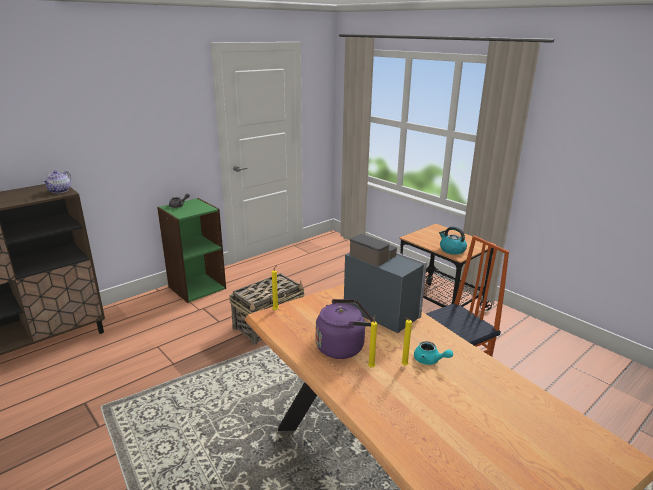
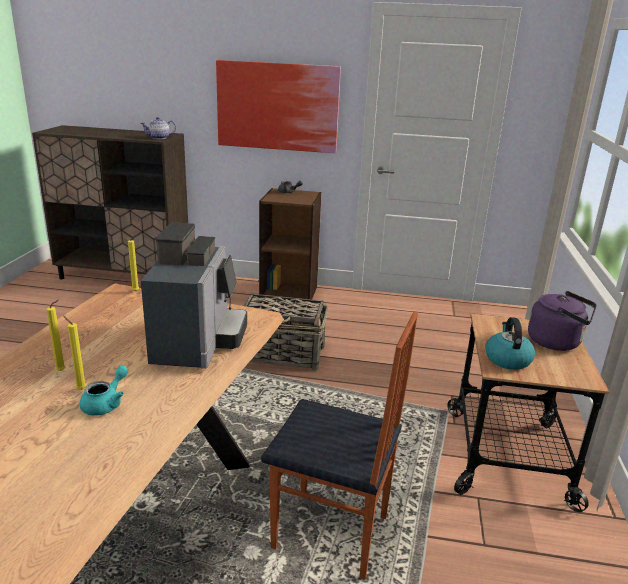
camera: 50 degrees right, 0 degrees up
(149, 136) = (277, 106): none -> picture
(197, 287) = (289, 293): green bookcase -> brown bookcase
(343, 347) = (92, 343): purple kettle -> purple kettle (557, 342)
(429, 360) = (106, 404): turquoise teapot -> turquoise teapot turned 150 degrees counterclockwise

